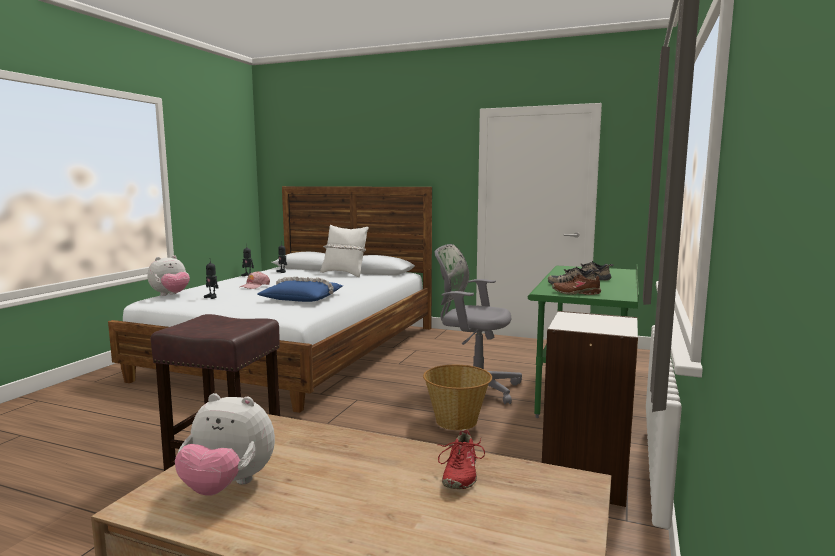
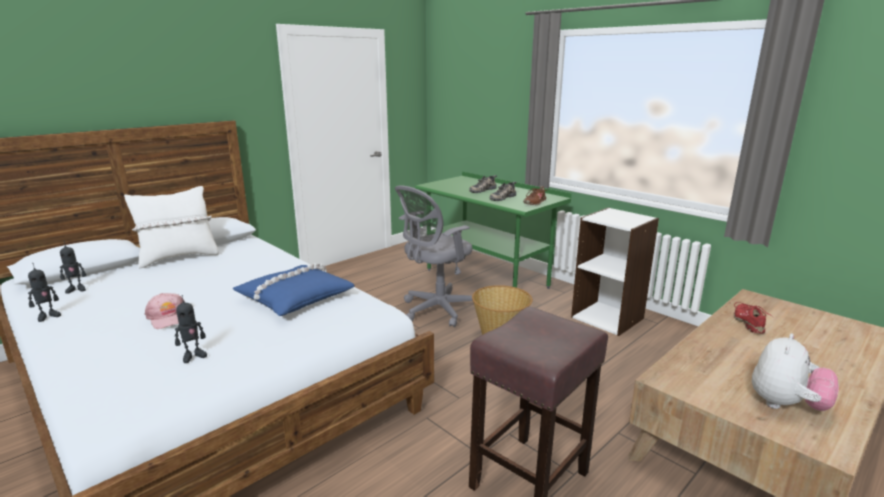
camera: 65 degrees left, 10 degrees up
(171, 295) = (104, 394): plush toy -> none
(459, 474) = (749, 323): red shoe -> red shoe turned 120 degrees counterclockwise

